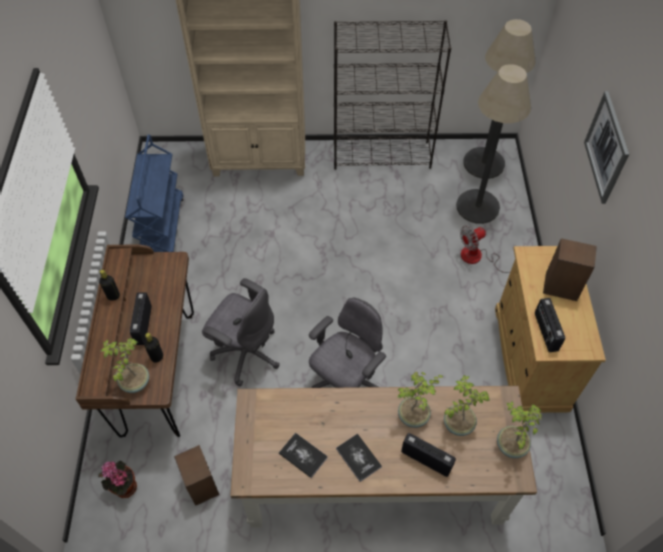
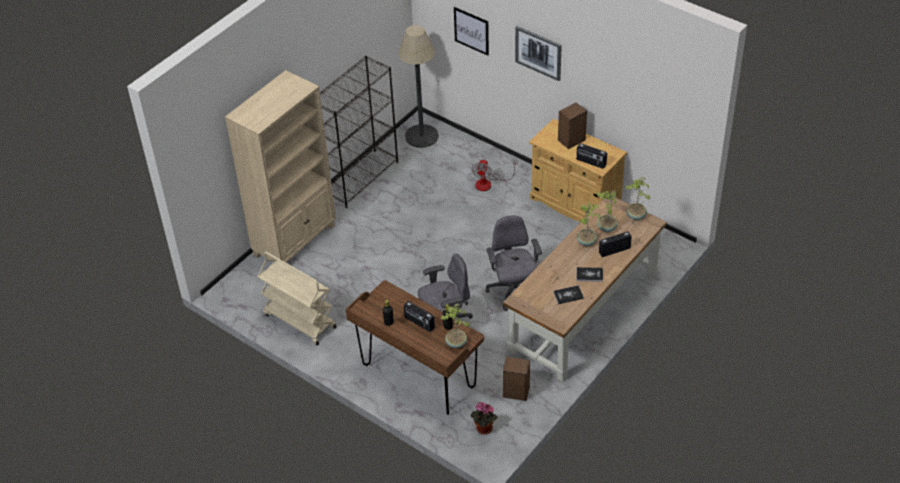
camera: 50 degrees left, 10 degrees down
(162, 227) = (299, 321): blue cart -> beige cart
(477, 206) = (451, 160): floor lamp -> none
(575, 70) = (471, 31): none -> picture

